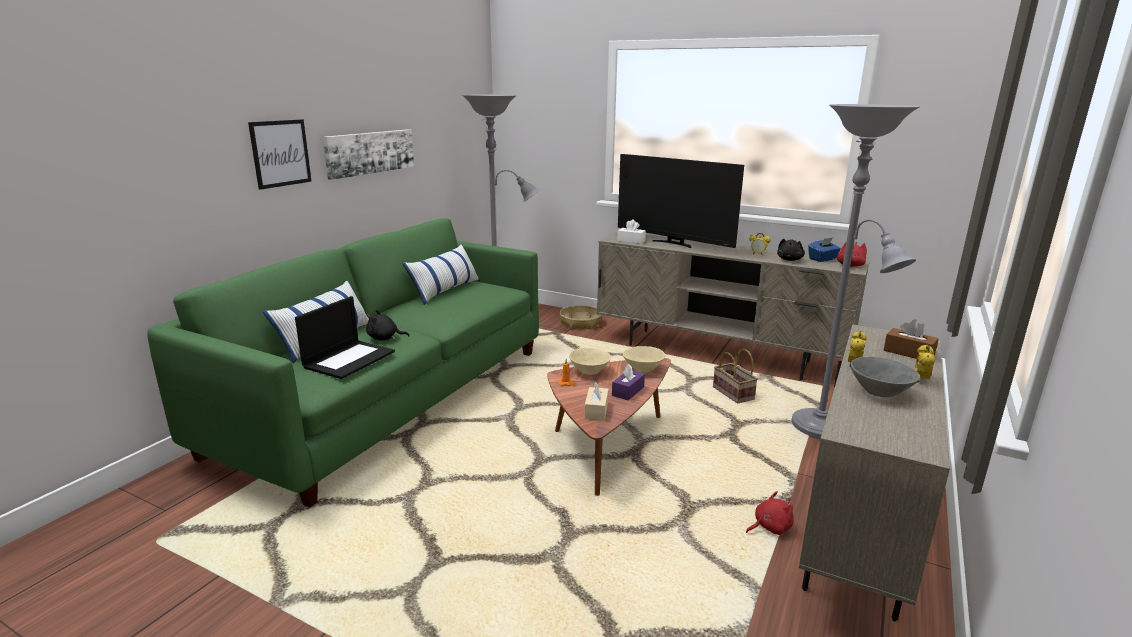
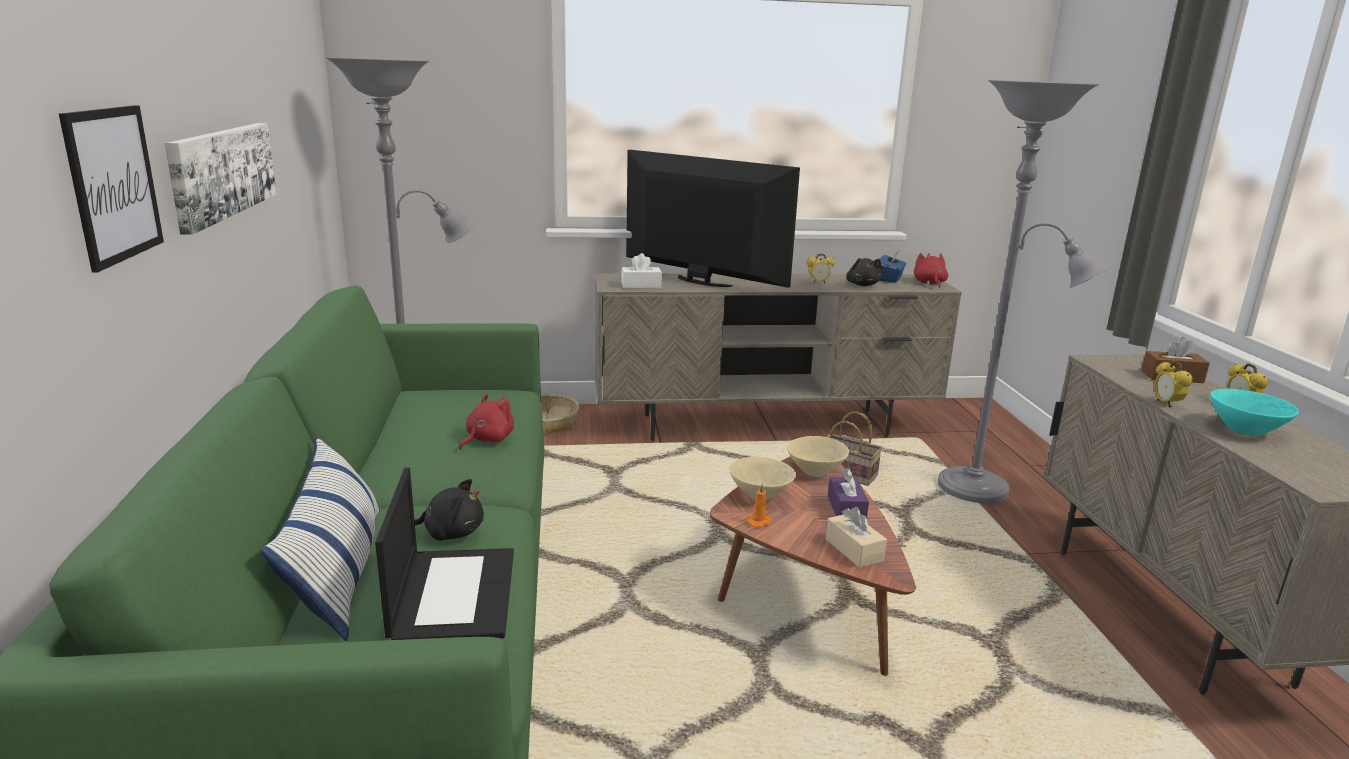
camera: 35 degrees left, 0 degrees up
(385, 338) = (450, 533): black plush toy -> black plush toy turned 150 degrees counterclockwise
(445, 290) = (413, 417): pillow -> none
(674, 243) = (700, 282): television -> television turned 150 degrees counterclockwise
(769, 527) = (1086, 632): red plush toy -> red plush toy (487, 439)
(880, 392) = (1246, 430): grey bowl -> turquoise bowl

